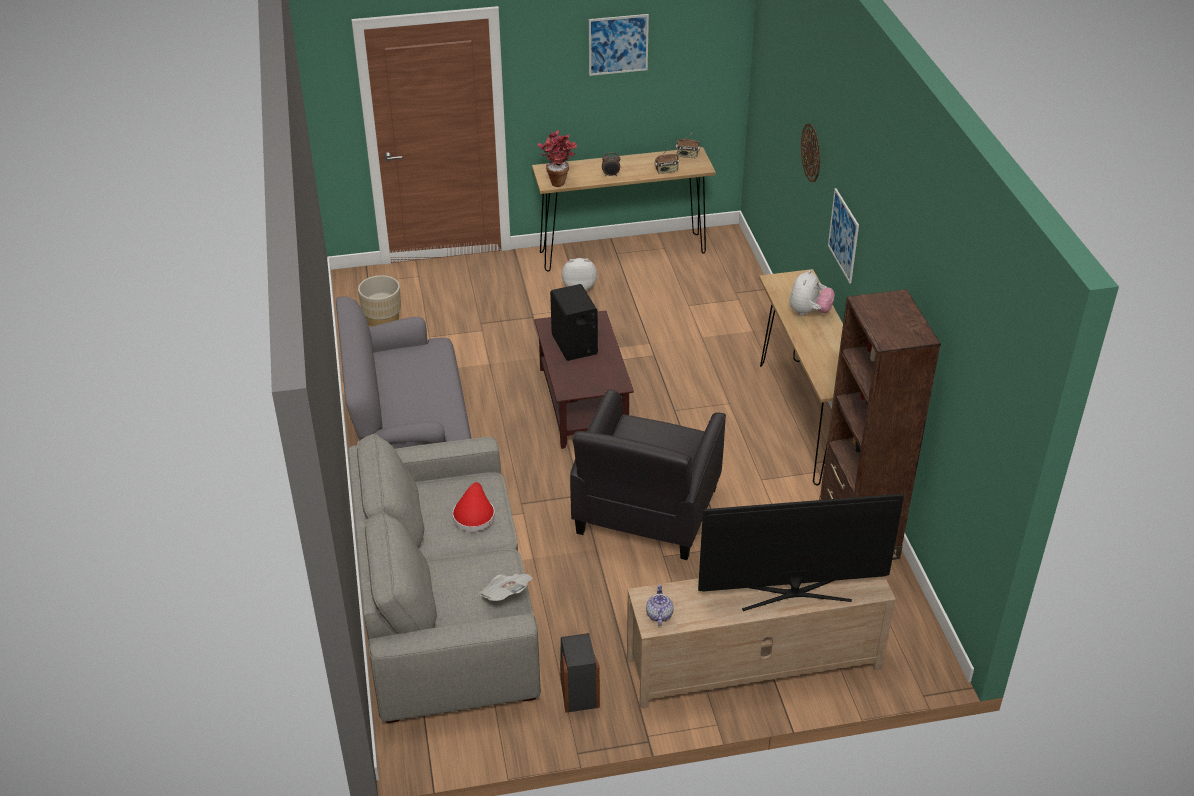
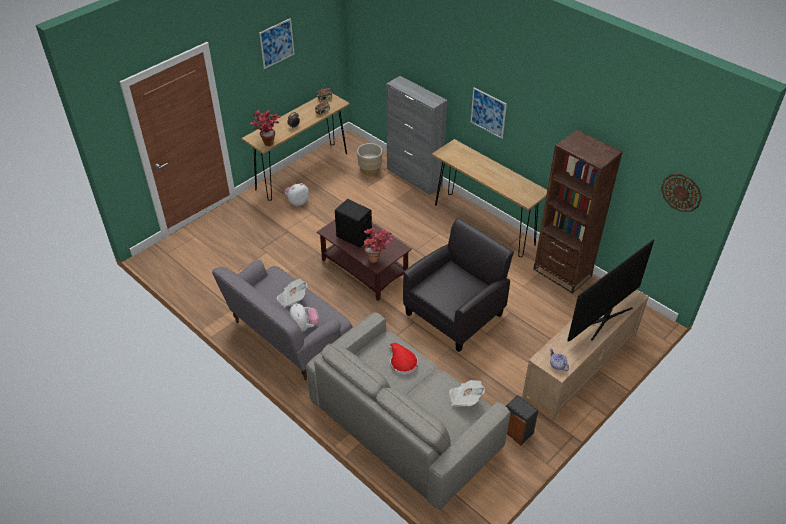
camera: 35 degrees left, 5 degrees up
(382, 318) = (198, 272): beige planter -> beige planter (370, 169)
(426, 383) = (292, 299): none -> newspaper
(574, 384) = (377, 260): none -> potted plant
(646, 512) = (455, 313): black armchair -> black armchair turned 120 degrees counterclockwise
(767, 319) = (414, 177): none -> grey cabinet
(809, 312) = (476, 163): plush toy -> plush toy (304, 327)
(811, 152) = (438, 71): wall clock -> wall clock (681, 192)

